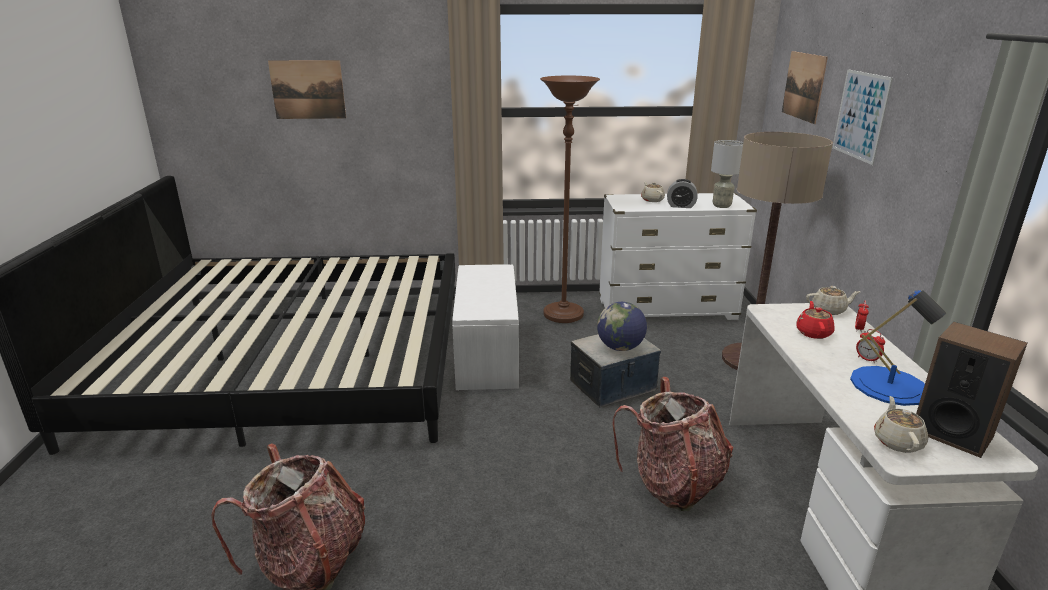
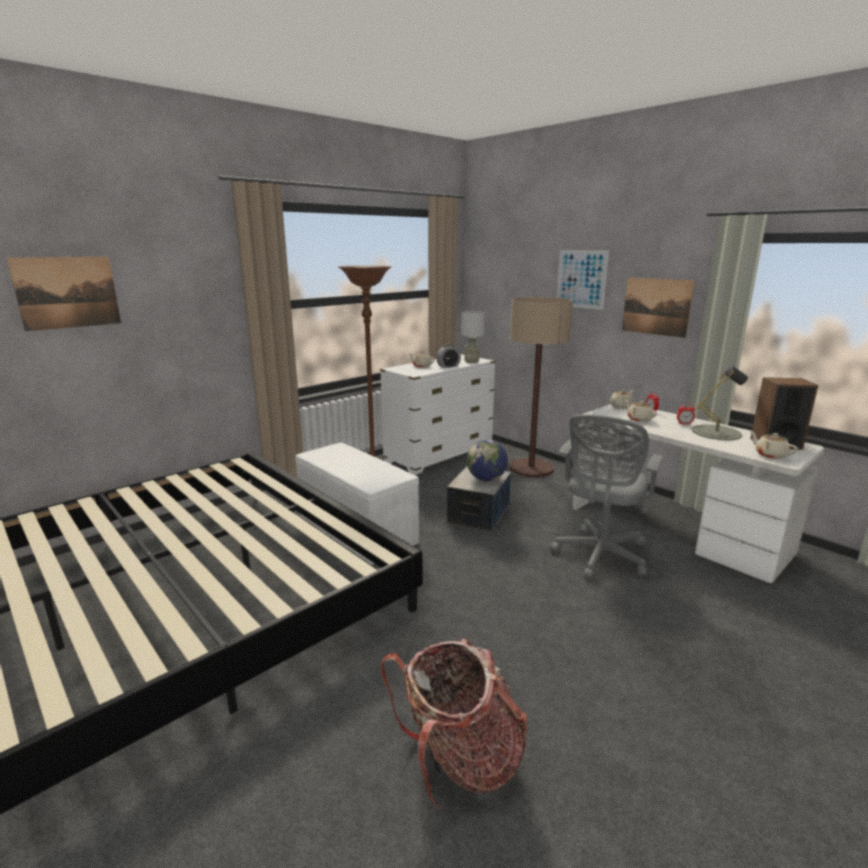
camera: 40 degrees left, 5 degrees down
(673, 484) = (599, 557): backpack -> grey office chair
(803, 86) = (511, 267): picture -> picture (656, 306)
(813, 332) = (639, 419): red teapot -> beige teapot
(889, 385) = (716, 432): blue table lamp -> grey table lamp

